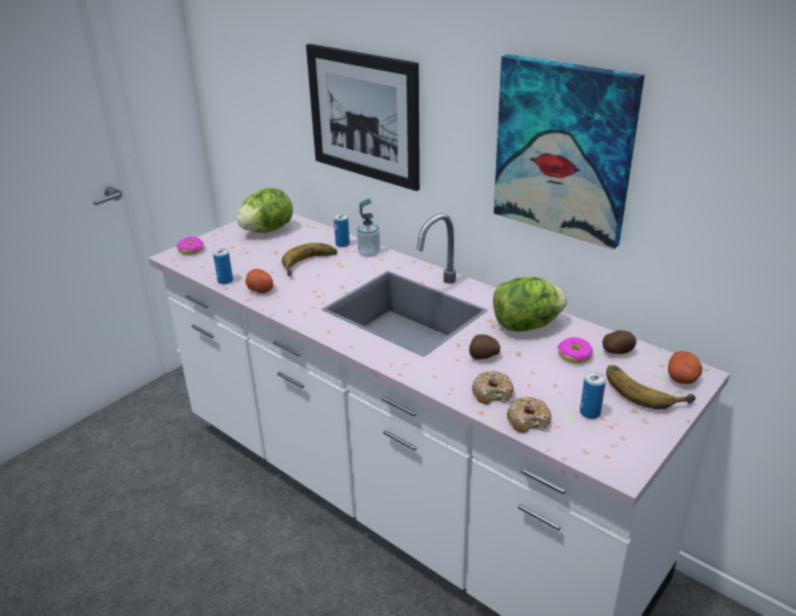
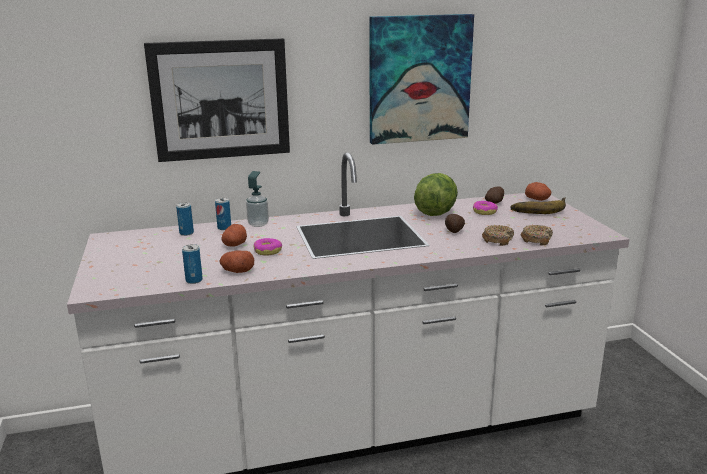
camera: 55 degrees left, 10 degrees down
(191, 250) = (99, 282): donut -> donut (268, 251)
(267, 230) = (136, 245): lettuce -> none
(311, 264) = (235, 245): banana -> potato
(590, 413) = (545, 225): can -> can (186, 233)

